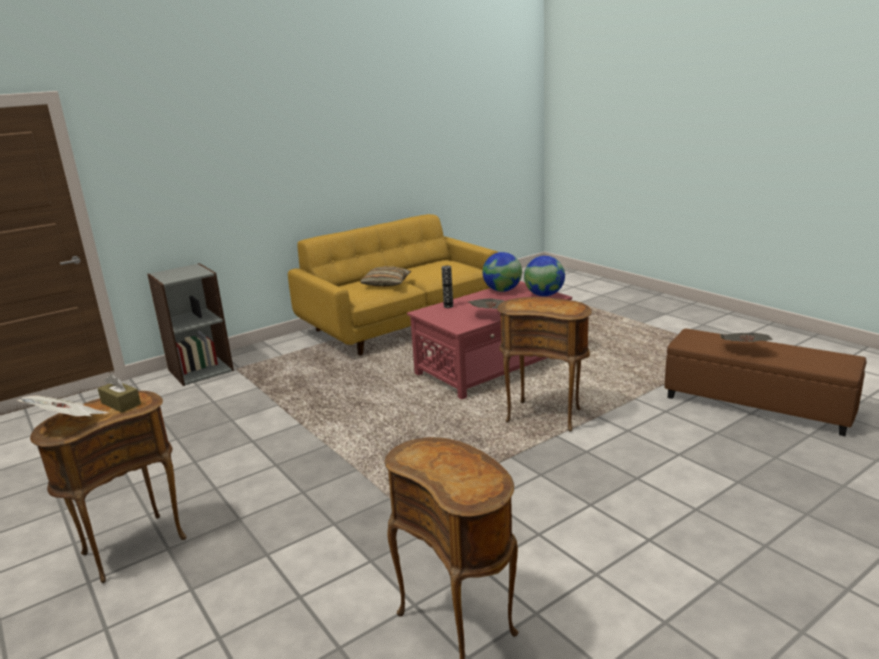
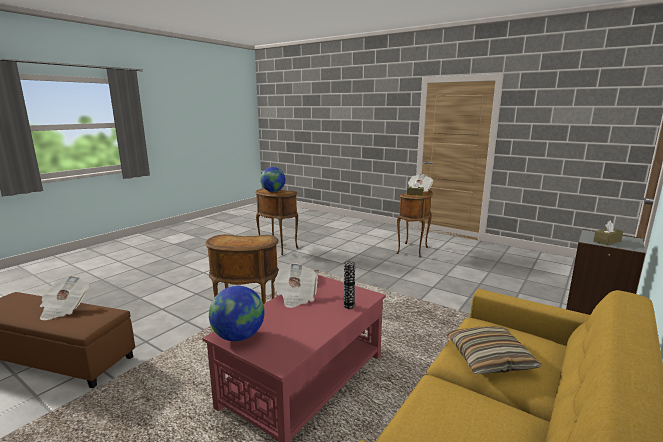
camera: 160 degrees right, 5 degrees down
(190, 272) = (607, 241): none -> brown tissue box
(502, 290) = (297, 343): globe -> globe (273, 191)

